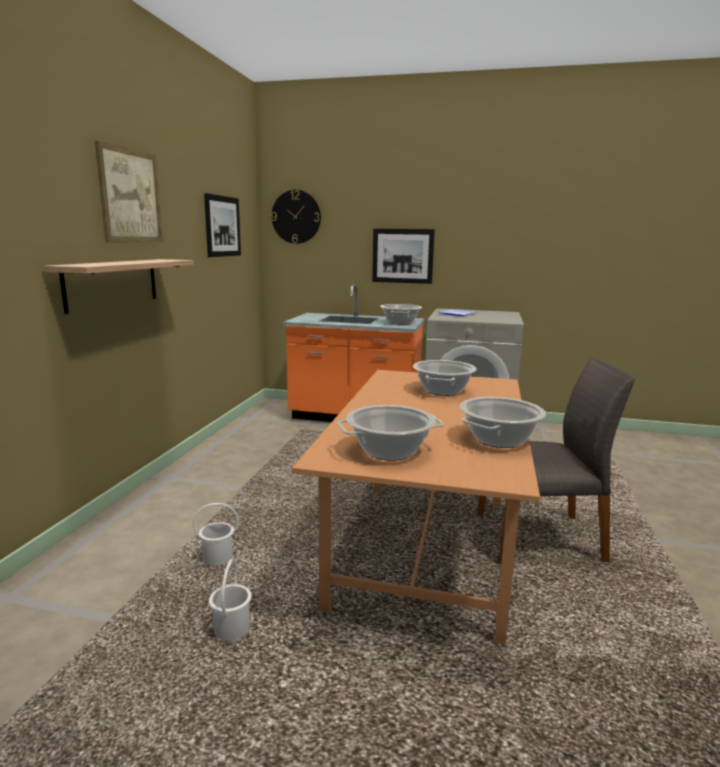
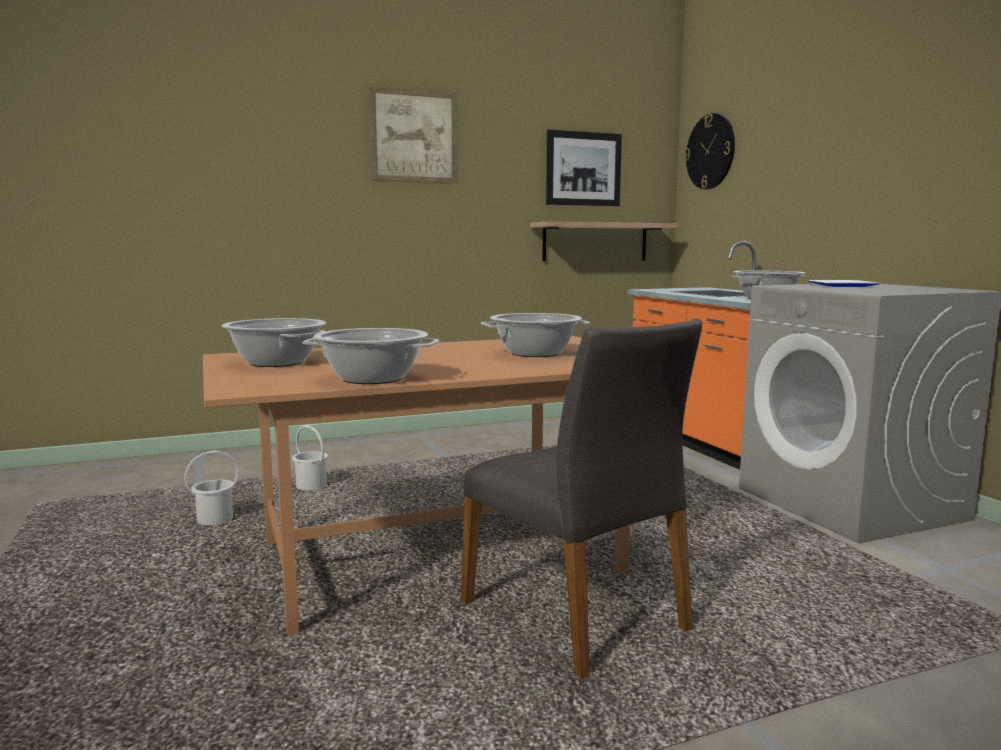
camera: 55 degrees right, 5 degrees down
(112, 283) = (377, 221): shelf -> shelf (595, 242)
(402, 256) = (826, 194): picture -> none

